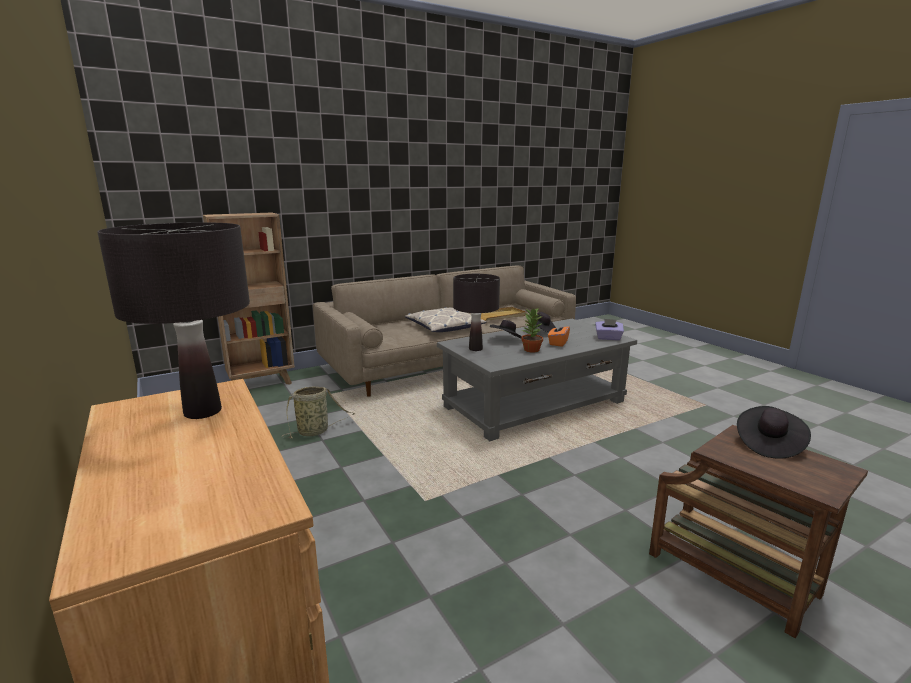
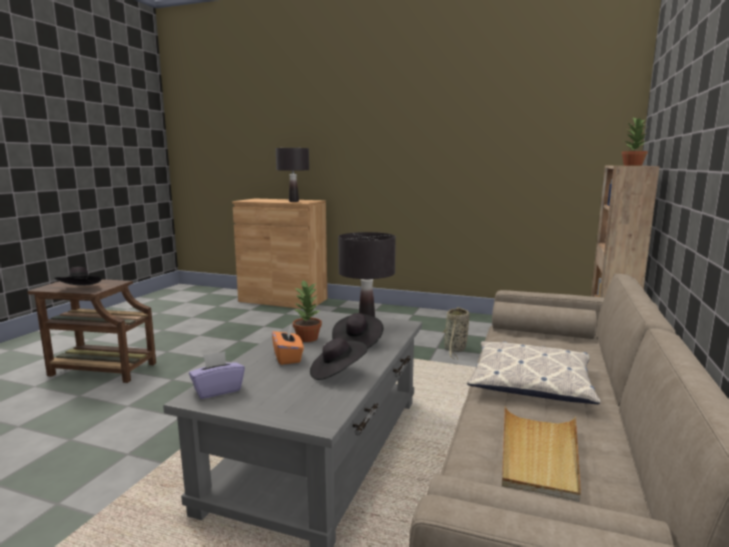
camera: 140 degrees right, 5 degrees down
(248, 213) = (633, 165): none -> potted plant

